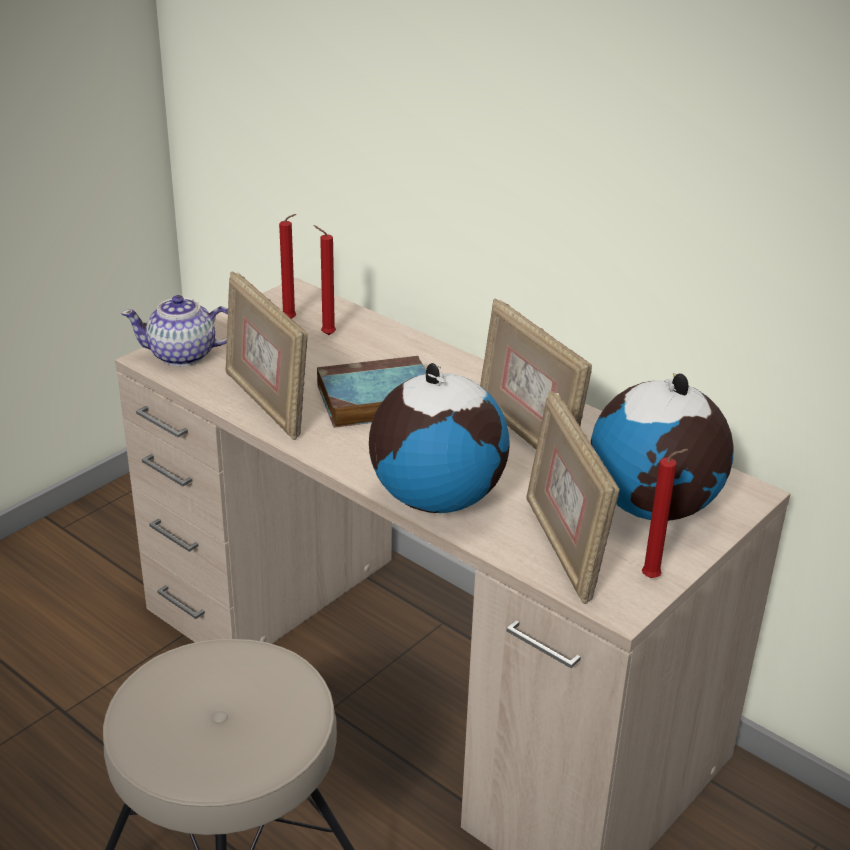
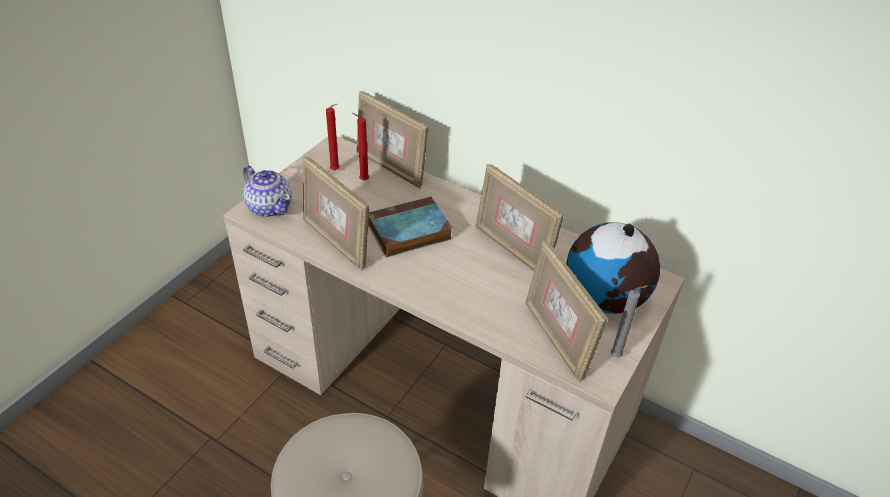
camera: 10 degrees left, 10 degrees up
(183, 355) = (270, 207): teapot -> teapot turned 120 degrees counterclockwise
(371, 323) = (390, 168): none -> picture frame
(436, 498) = (466, 308): globe -> none
(654, 578) = (618, 356): red candle -> grey candle

